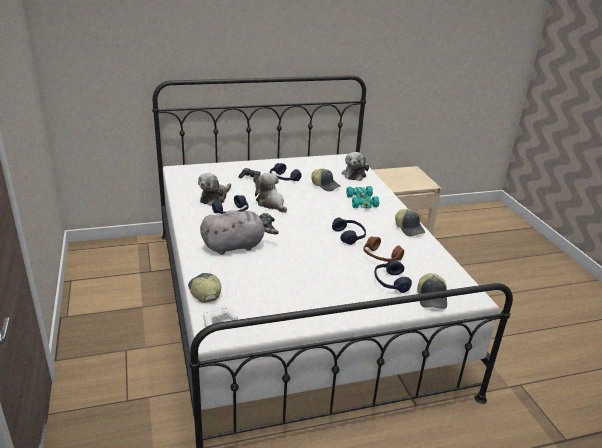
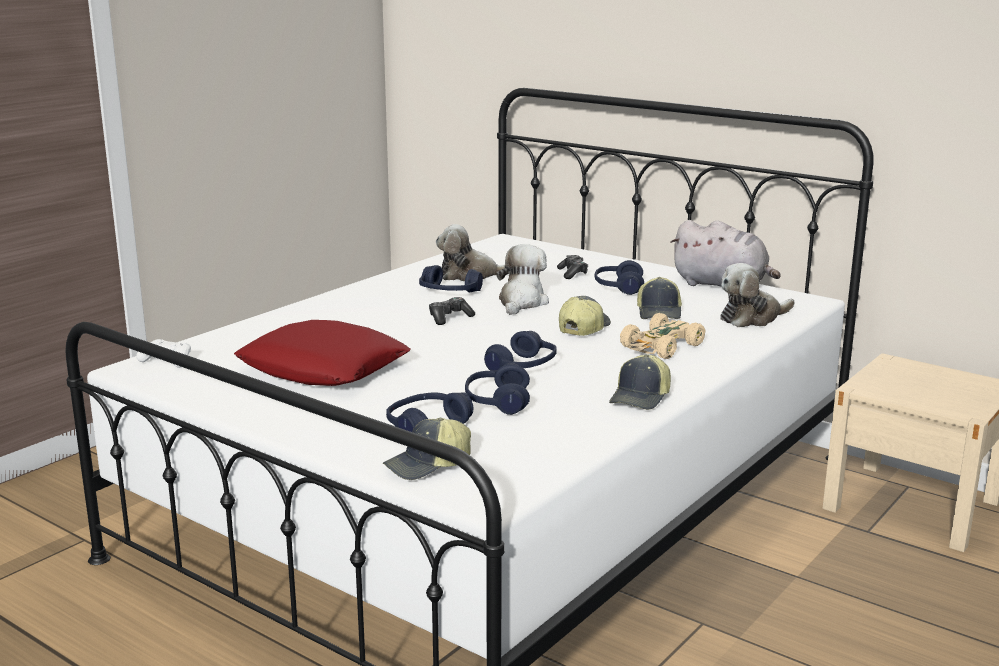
camera: 55 degrees right, 10 degrees down
(204, 292) = (222, 336): cap -> cap (583, 328)
(236, 246) = (361, 319): grey plush toy -> grey plush toy (723, 286)
(290, 280) = (323, 368): none -> red pillow
(362, 202) = (661, 346): turquoise toy car -> beige toy car
(381, 257) = (497, 402): brown headphones -> blue headphones

